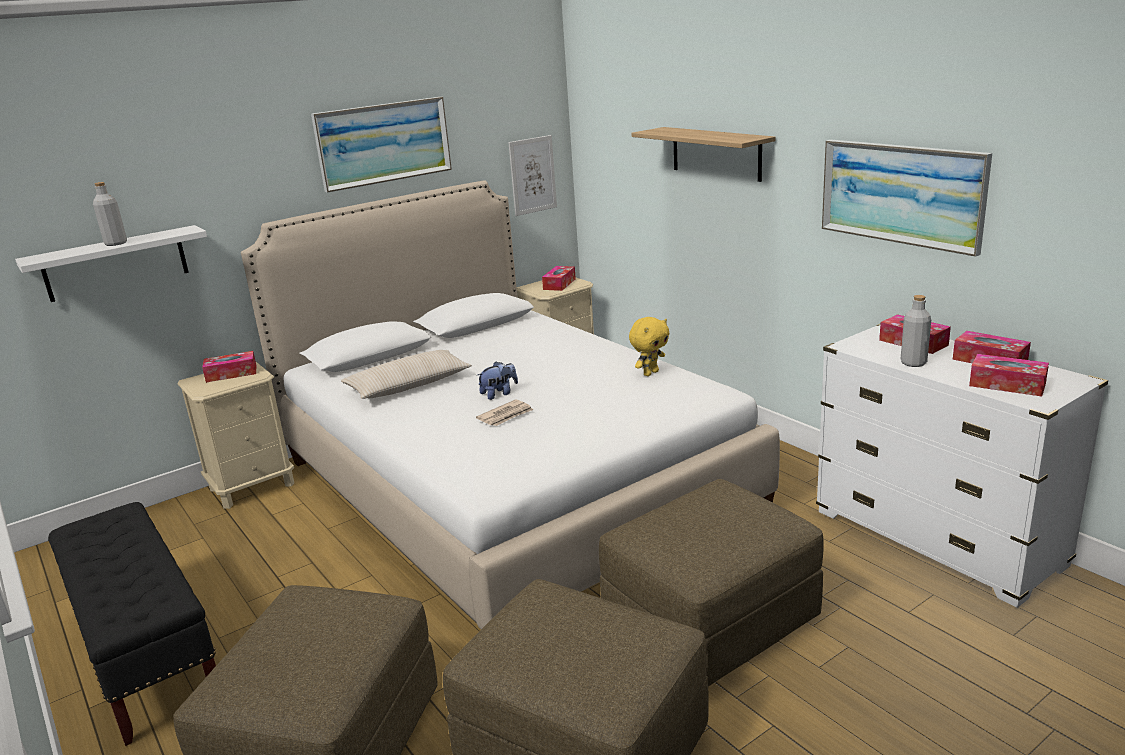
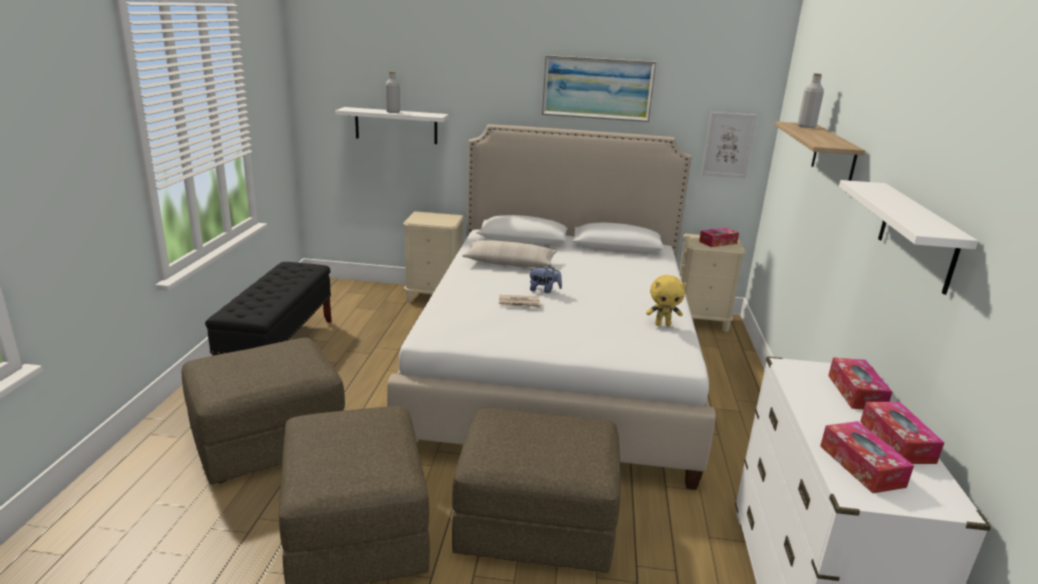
camera: 40 degrees right, 0 degrees up
(231, 373) = (440, 218): tissue box -> none
(901, 193) = (917, 236): picture -> white shelf
(913, 363) = (814, 405): grey bottle -> grey bottle (806, 126)

